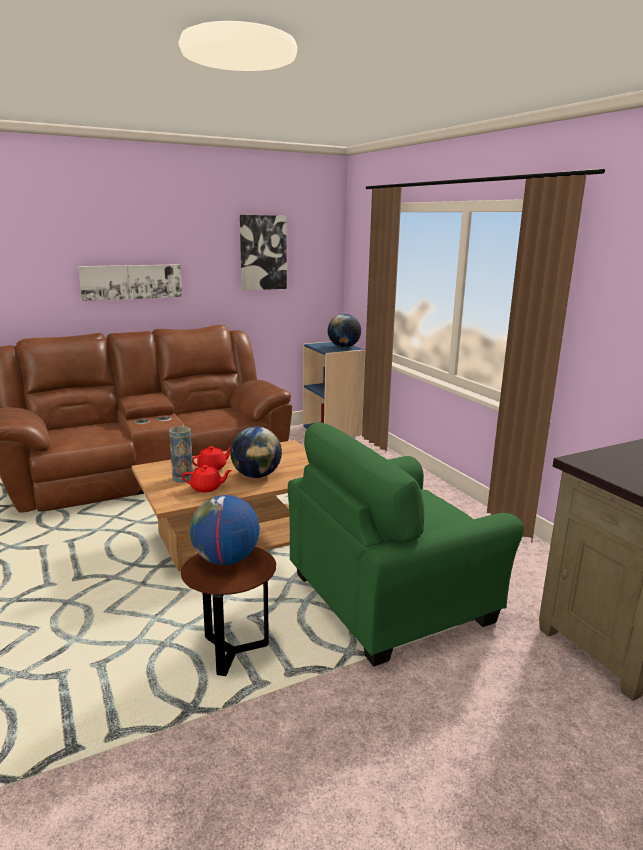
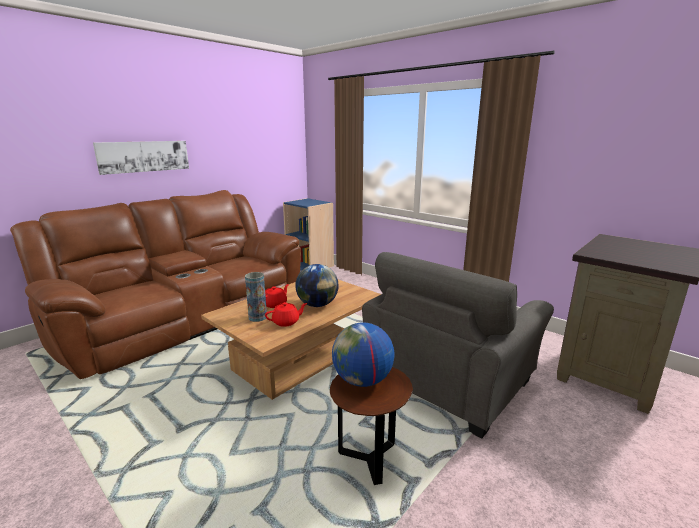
camera: 20 degrees left, 0 degrees up
(263, 252) = (248, 131): picture -> none
(344, 347) = (316, 202): globe -> none
(391, 597) = (449, 380): green armchair -> grey armchair

